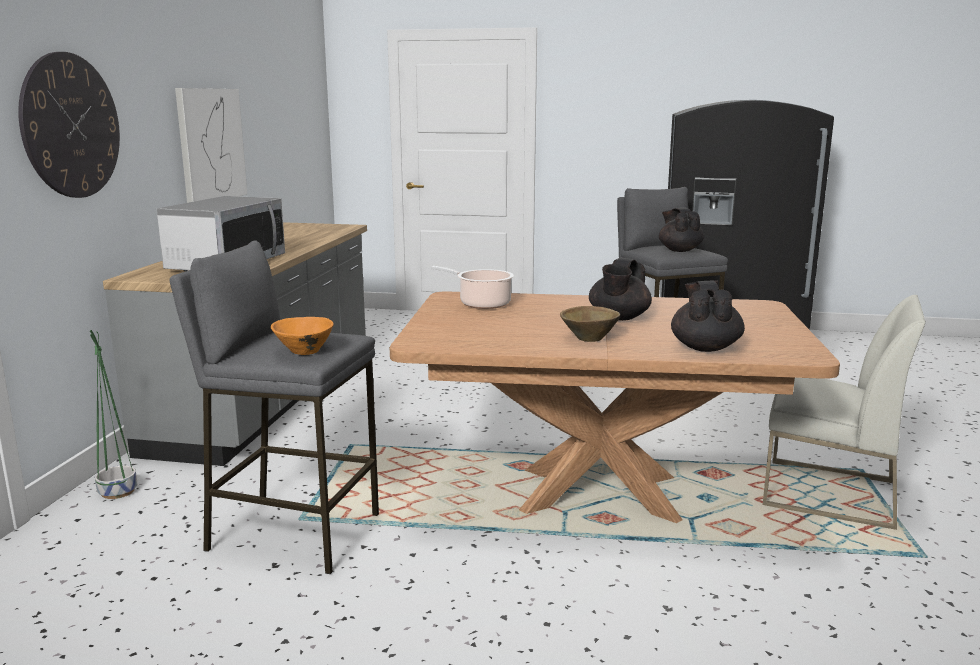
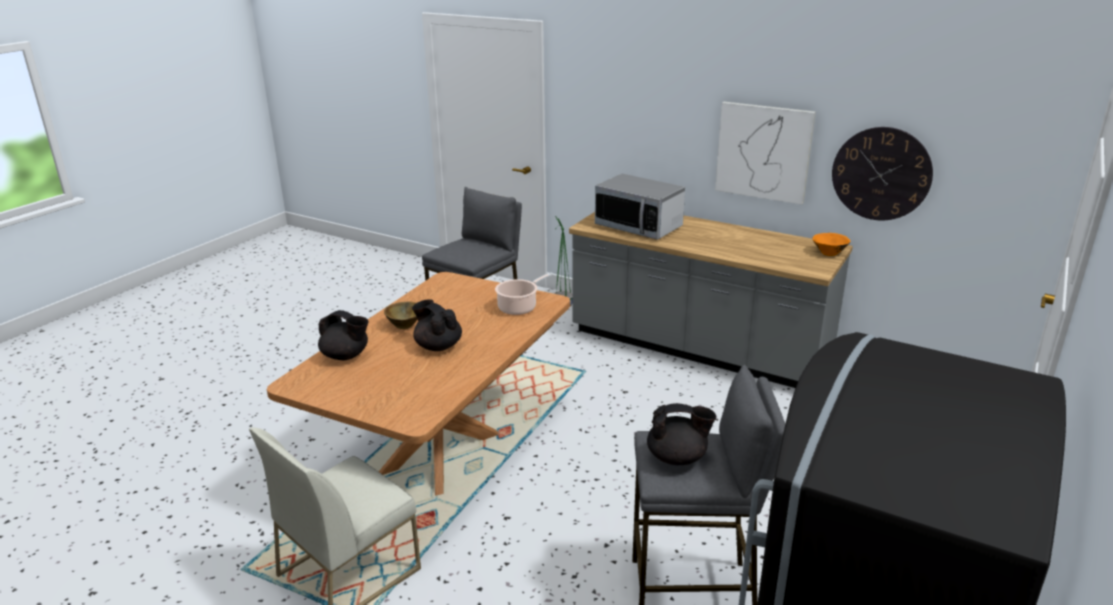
camera: 110 degrees right, 10 degrees up
(71, 126) = (612, 112): wall clock -> wall clock (881, 174)
(304, 351) = (450, 250): orange bowl -> orange bowl (829, 253)

